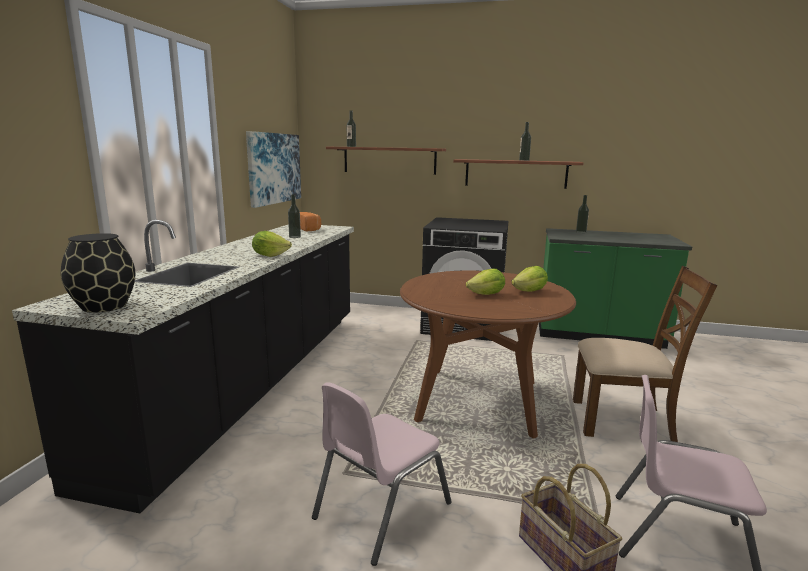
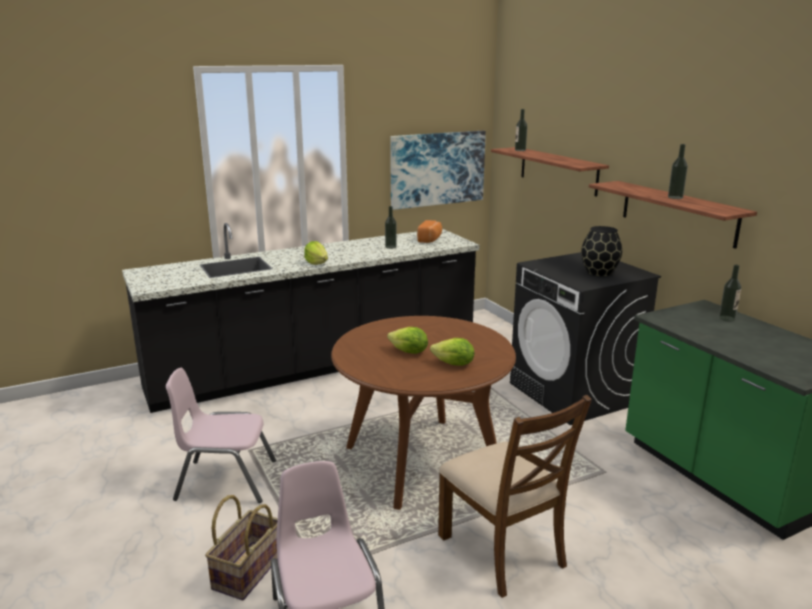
camera: 50 degrees right, 5 degrees up
(105, 306) = (148, 279): black vase -> black vase (599, 272)

